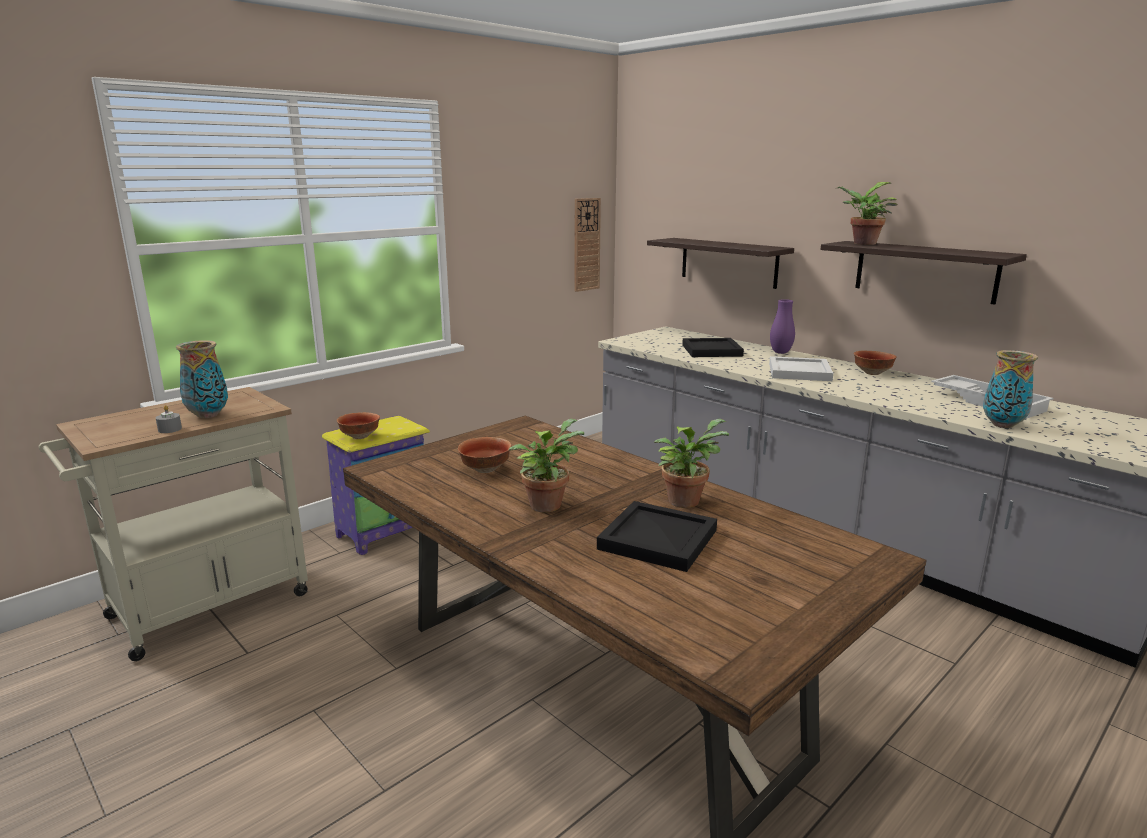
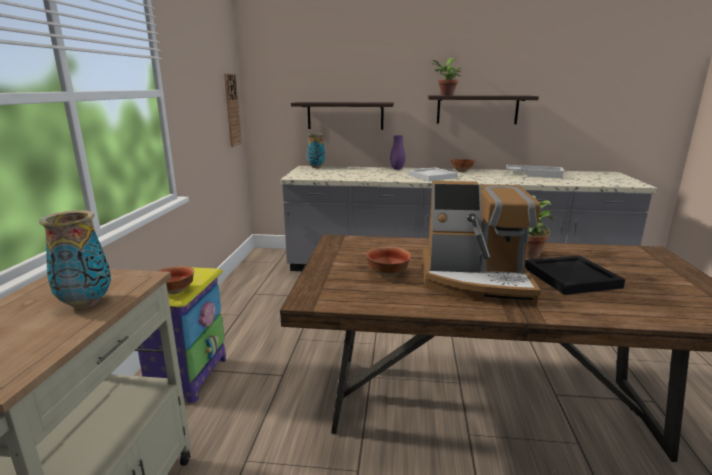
camera: 40 degrees left, 0 degrees up
(170, 429) = (71, 331): grey candle -> none
(546, 504) = (475, 280): potted plant -> coffee machine
(710, 350) = (360, 173): black tray -> none
(1002, 425) = (564, 182): vase -> vase (316, 167)

